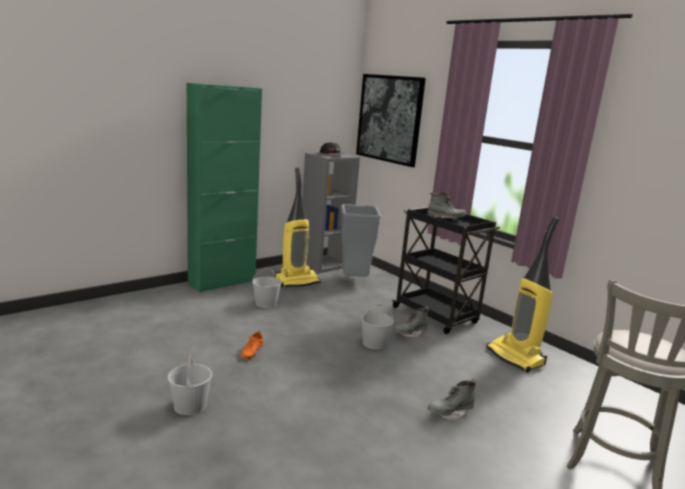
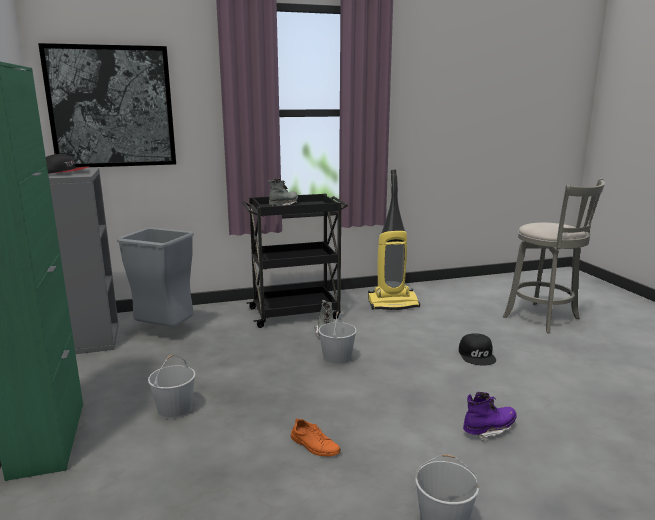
camera: 65 degrees left, 0 degrees up
(297, 281) = (123, 370): vacuum cleaner -> none
(312, 423) = (489, 430): none -> purple boot
(449, 413) = (477, 355): grey boot -> black cap

